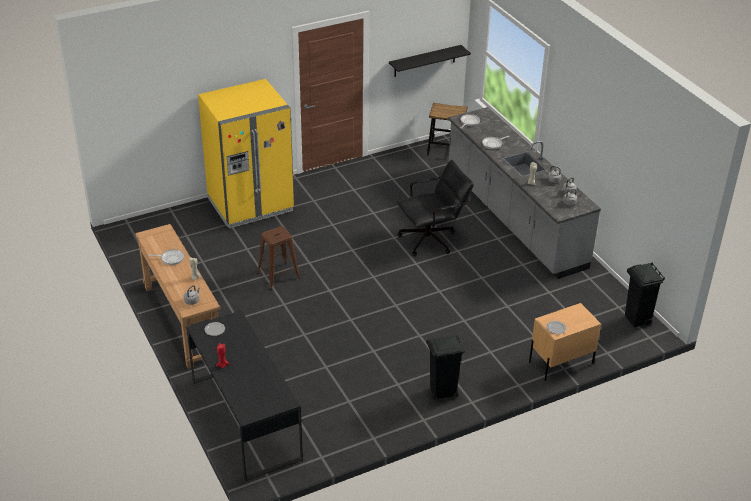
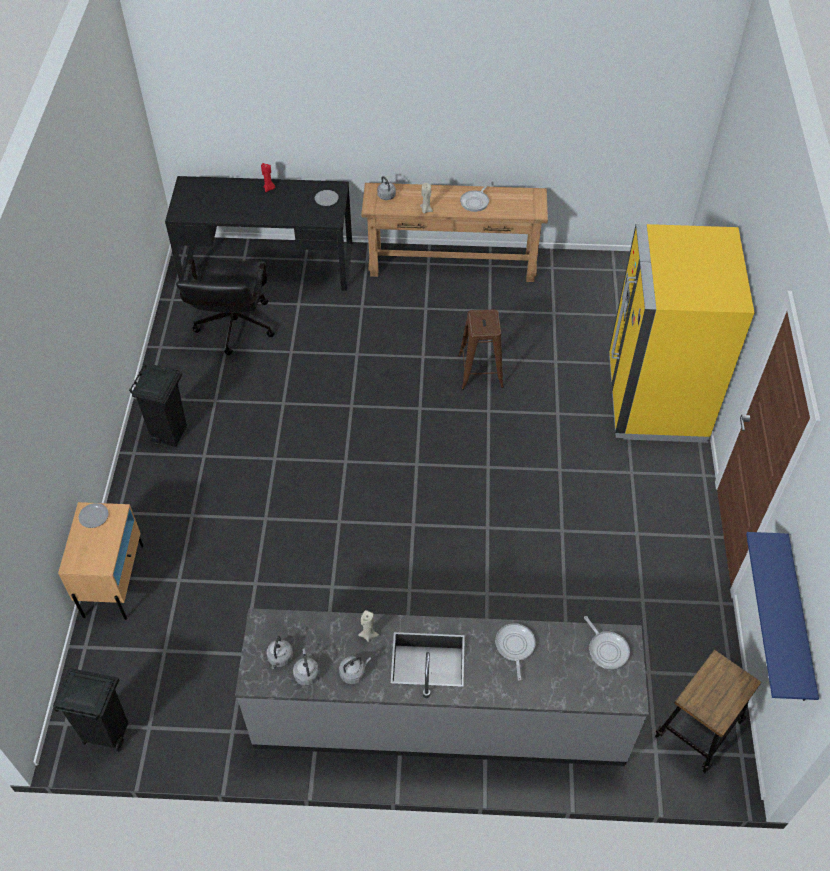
camera: 120 degrees right, 15 degrees up
(425, 61) = (797, 621): black shelf -> blue shelf
(432, 239) = (454, 573): black office chair -> black office chair (234, 330)

